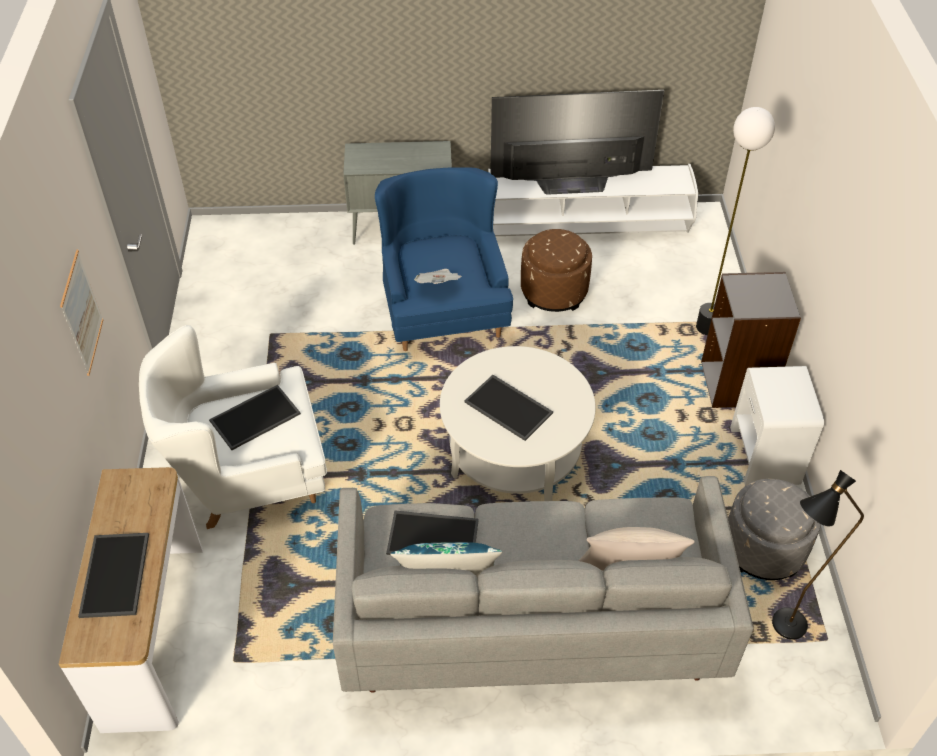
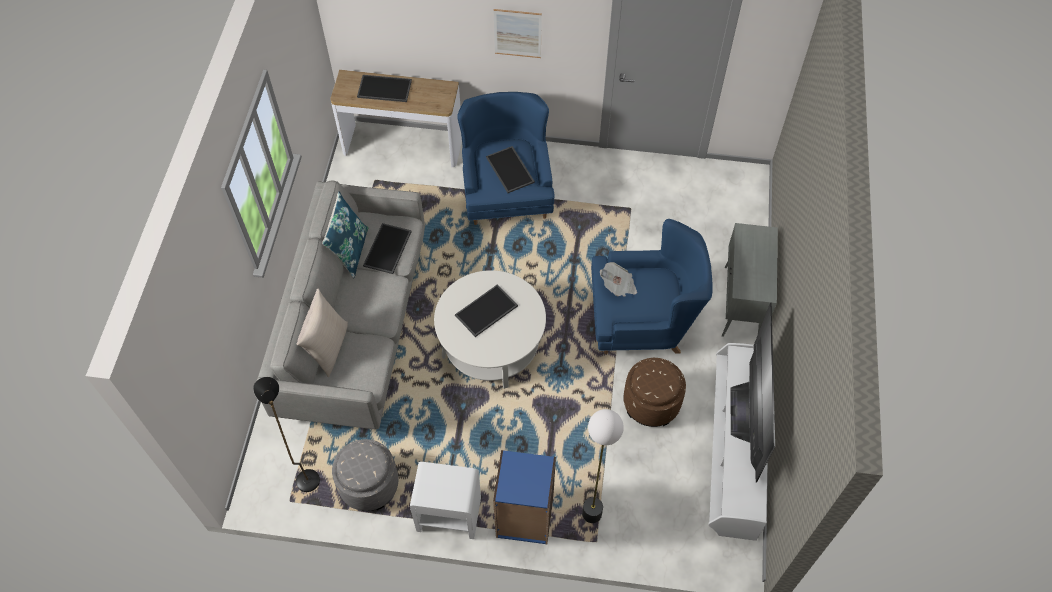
camera: 100 degrees right, 10 degrees up
(248, 472) = (506, 191): white armchair -> blue armchair
(737, 384) = (524, 517): grey bookcase -> blue bookcase

